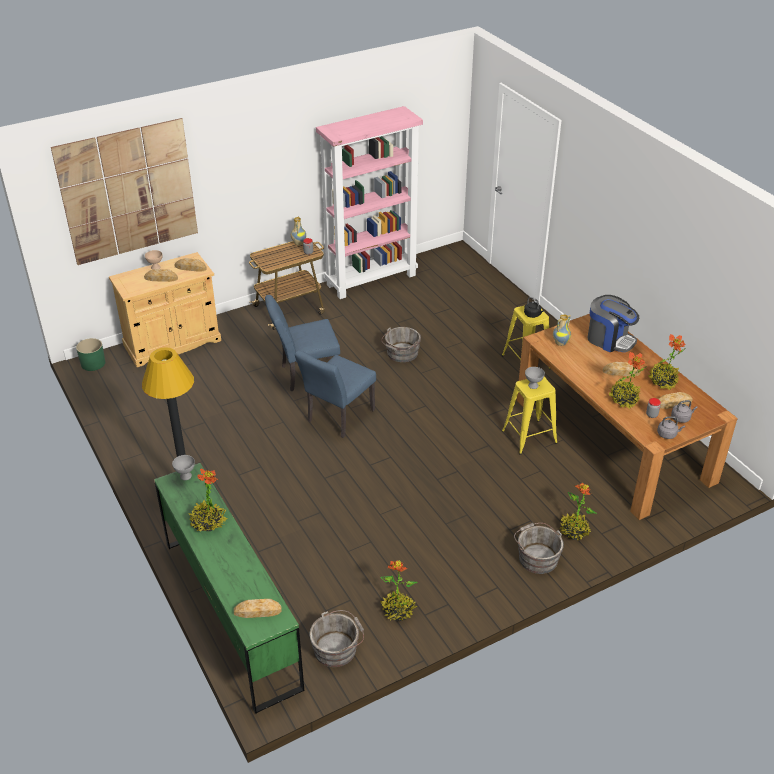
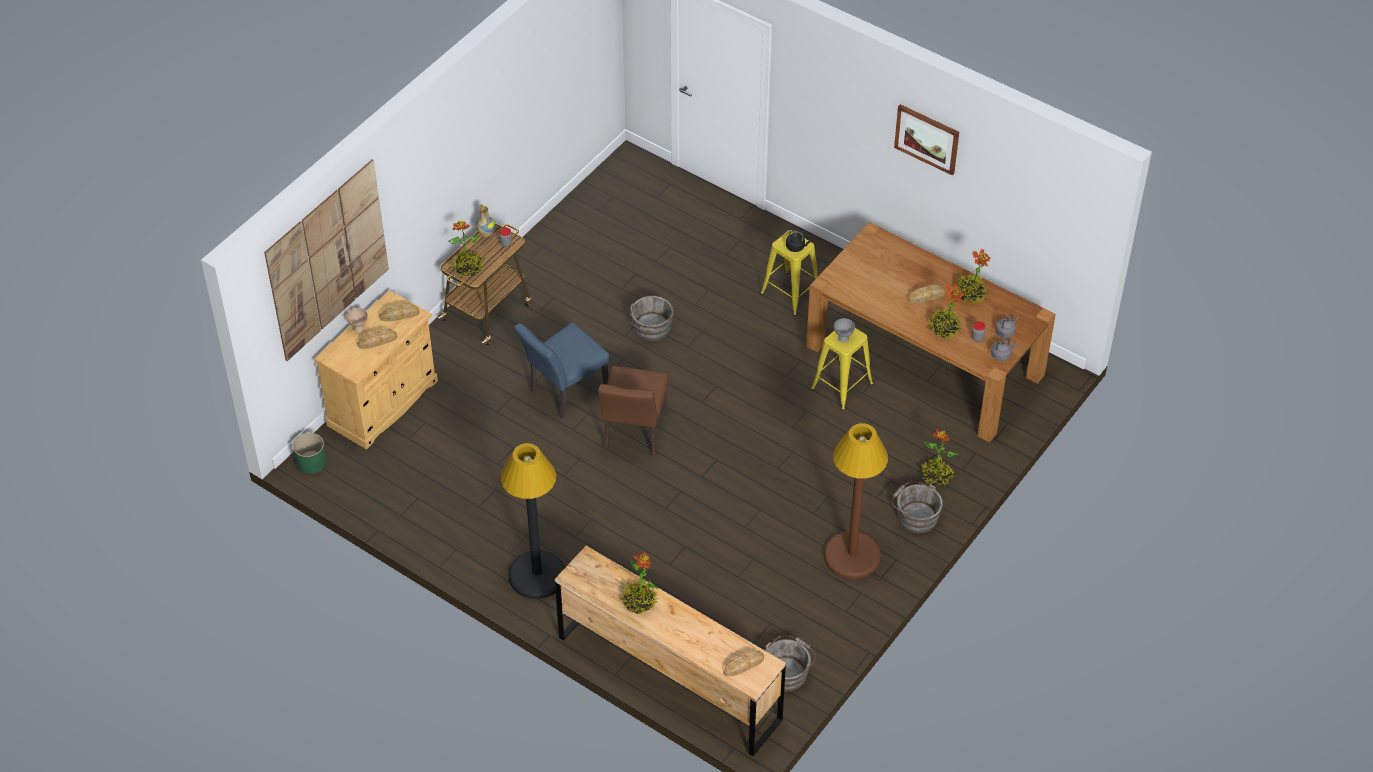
camera: 25 degrees left, 10 degrees up
(186, 476) = (583, 564): grey bowl -> none
(231, 613) = (669, 678): green dresser -> brown dresser
(337, 418) = (633, 434): blue chair -> brown chair
(371, 279) = (554, 235): pink bookcase -> none
(398, 610) = (819, 616): potted plant -> potted plant (468, 268)
(459, 570) = (852, 556): none -> brown floor lamp
(560, 343) = (850, 280): vase -> none
(609, 339) = (896, 259): coffee machine -> none
(661, 231) = (927, 138): none -> picture
(673, 403) = (991, 317): bread -> none

